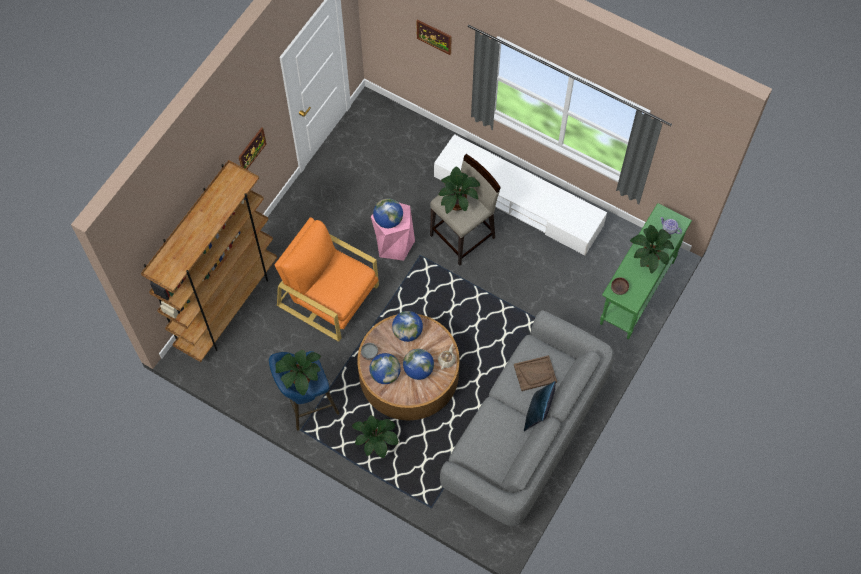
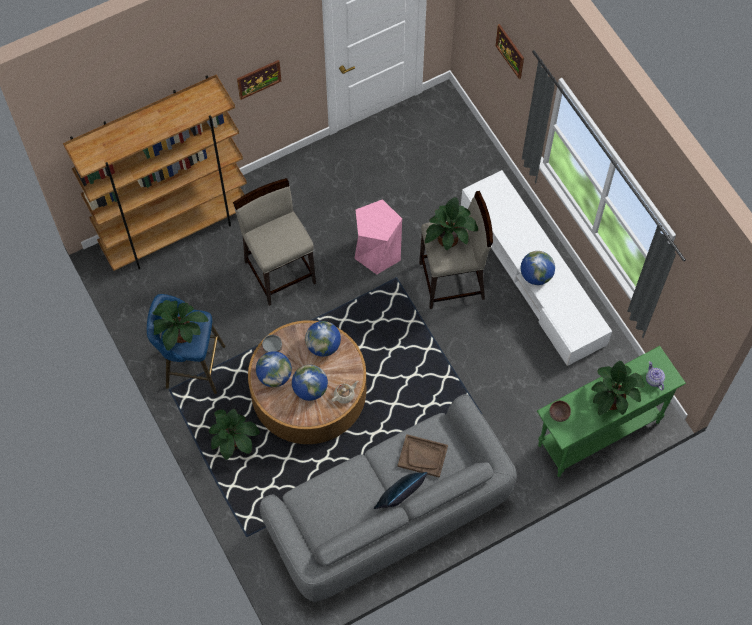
camera: 30 degrees right, 0 degrees up
(329, 296) = (280, 271): orange armchair -> beige stool
(388, 220) = (370, 222): globe -> globe (536, 275)

